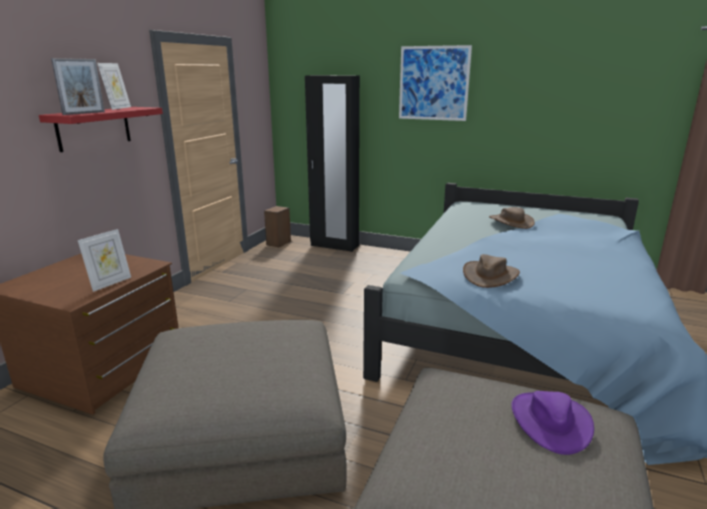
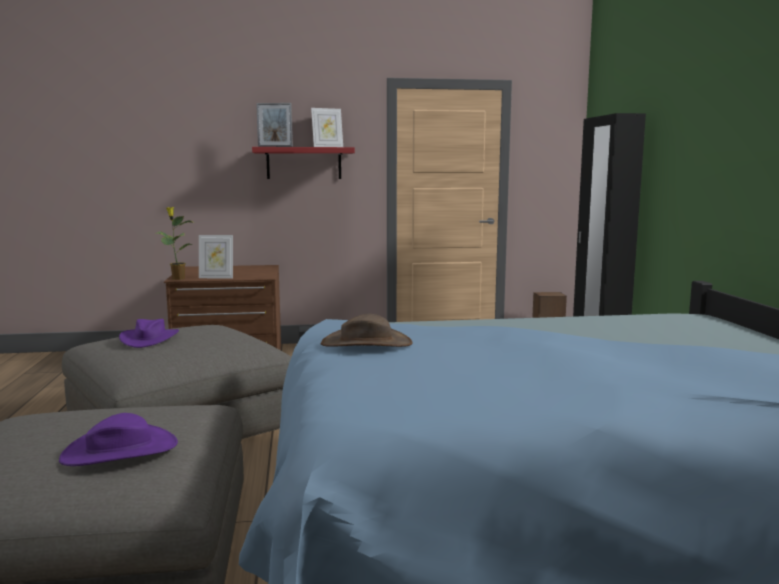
camera: 60 degrees right, 10 degrees down
(71, 302) = (177, 278): none -> potted plant
(210, 370) = (149, 339): none -> purple hat
(433, 83) = (719, 115): picture -> none
(511, 222) = (632, 334): brown hat -> none

